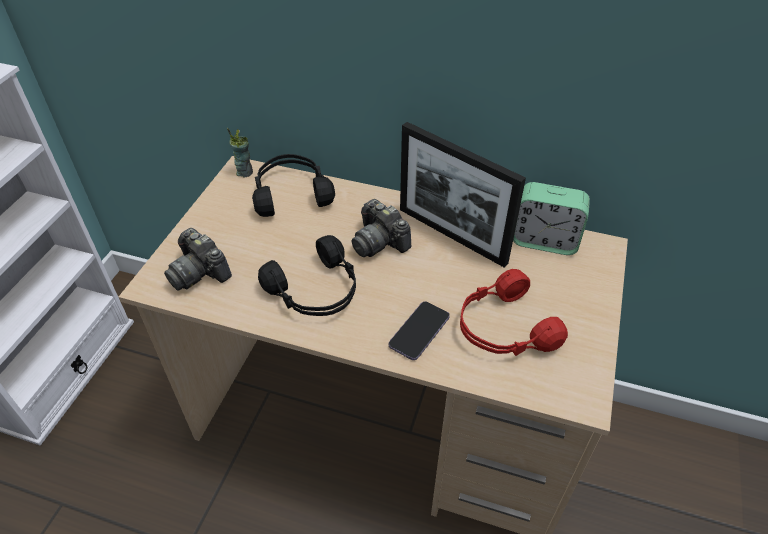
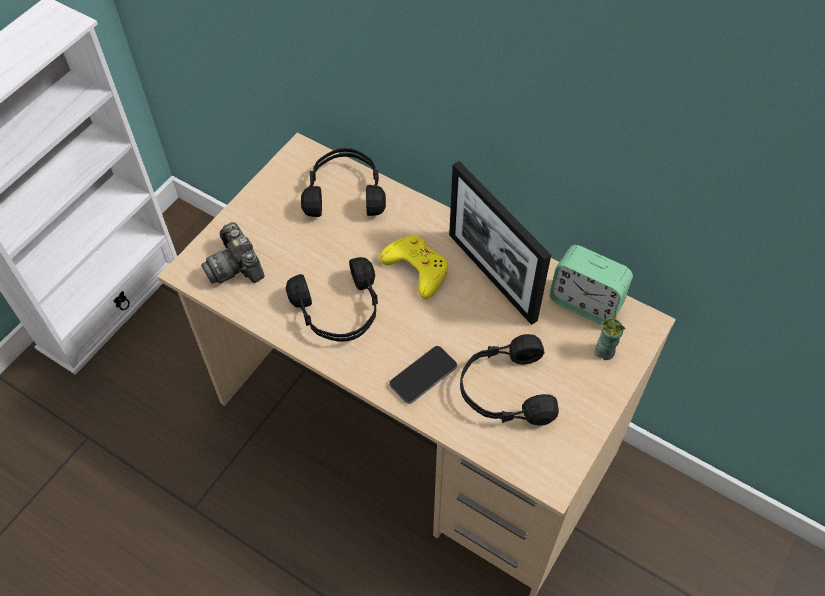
camera: 15 degrees right, 10 degrees up
(244, 172) = (304, 156): cup -> cup (604, 351)
(379, 242) = (416, 268): camera -> yellow game controller
(503, 328) = (504, 390): red headphones -> black headphones

